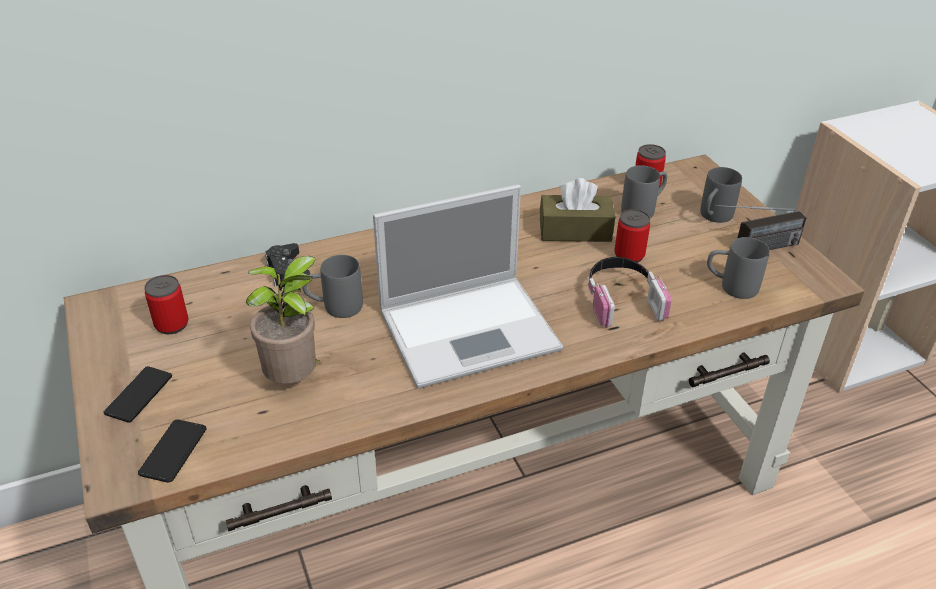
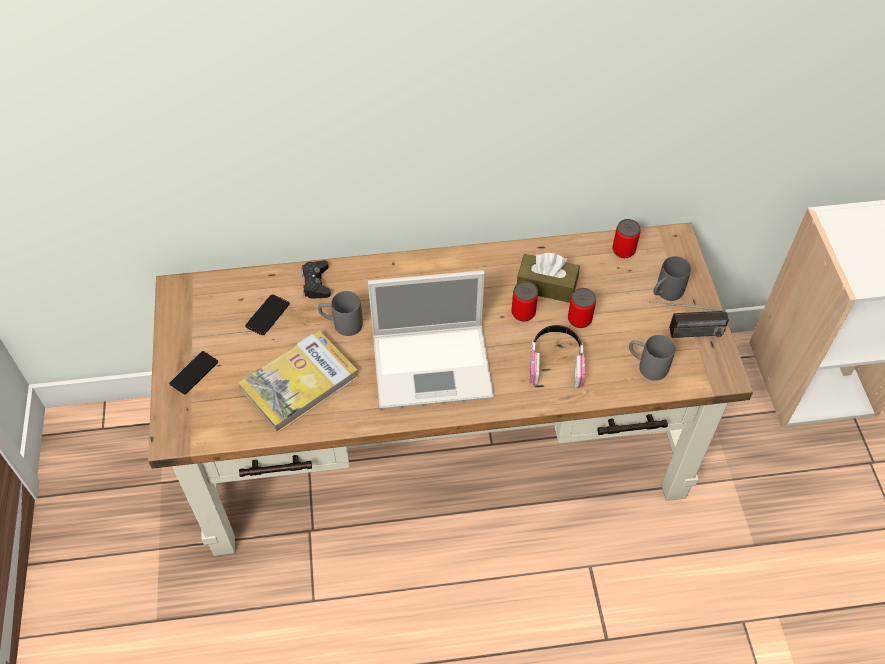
camera: 15 degrees right, 15 degrees up
(172, 324) = (225, 316): can -> can (523, 312)
(173, 451) = (208, 423): phone -> phone (267, 315)
(295, 380) = (299, 383): potted plant -> book
(643, 209) = (611, 274): grey mug -> none

